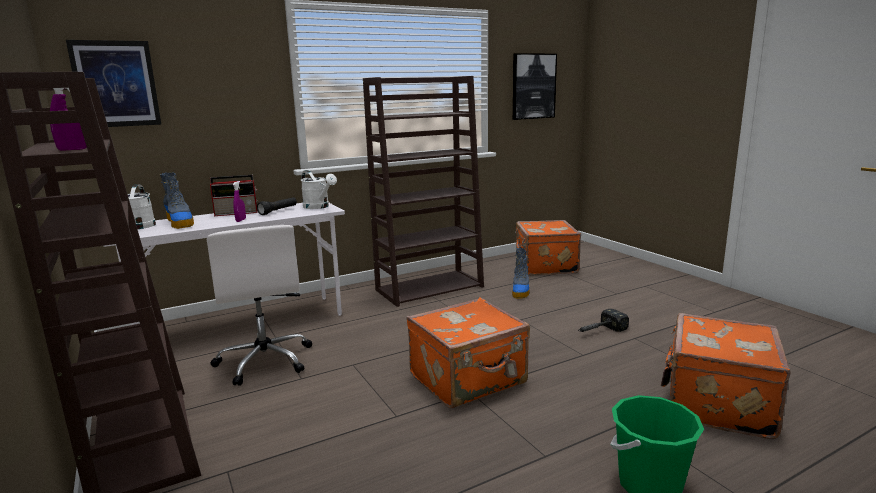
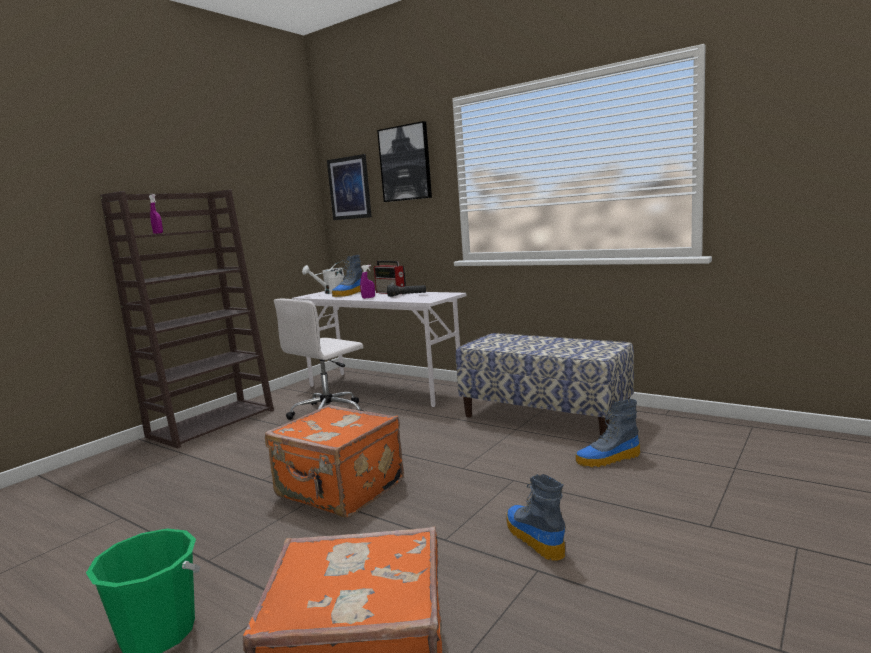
camera: 65 degrees right, 5 degrees down
(319, 207) = (435, 297): white watering can -> none
(430, 288) = (545, 417): brown bookcase -> bench
(533, 86) = (806, 149): picture -> picture (405, 163)
(544, 266) = (736, 451): orange suitcase -> none
(599, 331) = (533, 537): hammer -> boot

